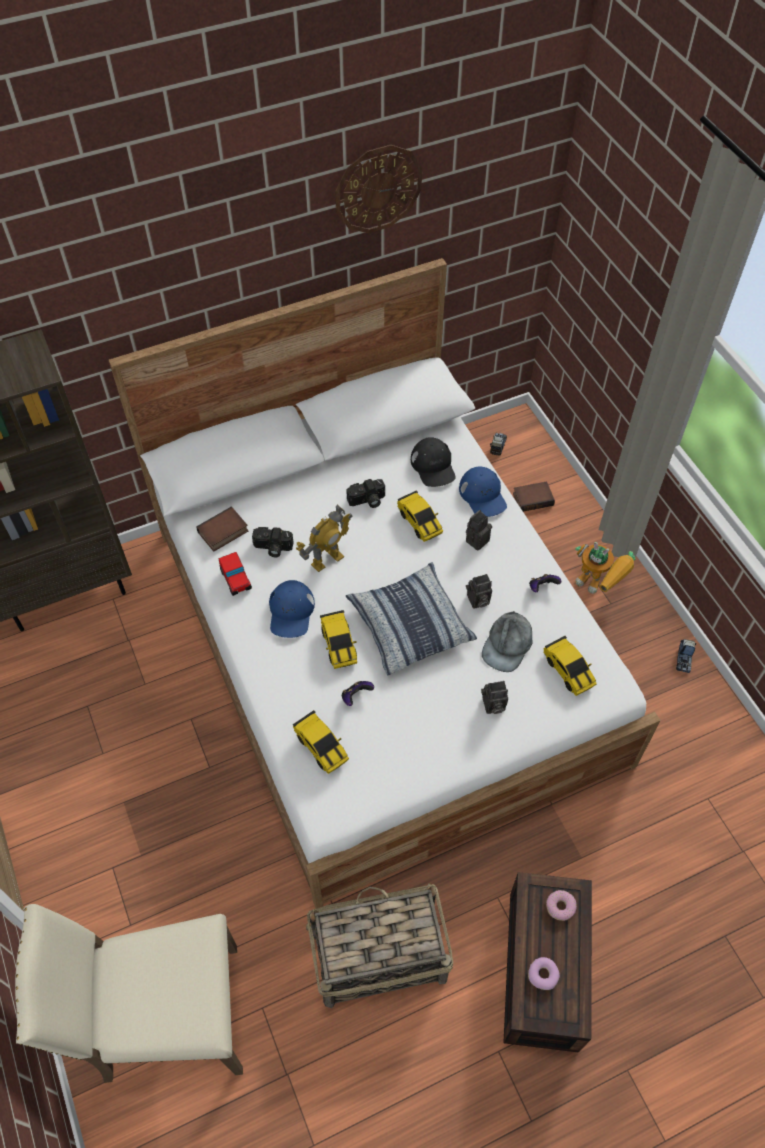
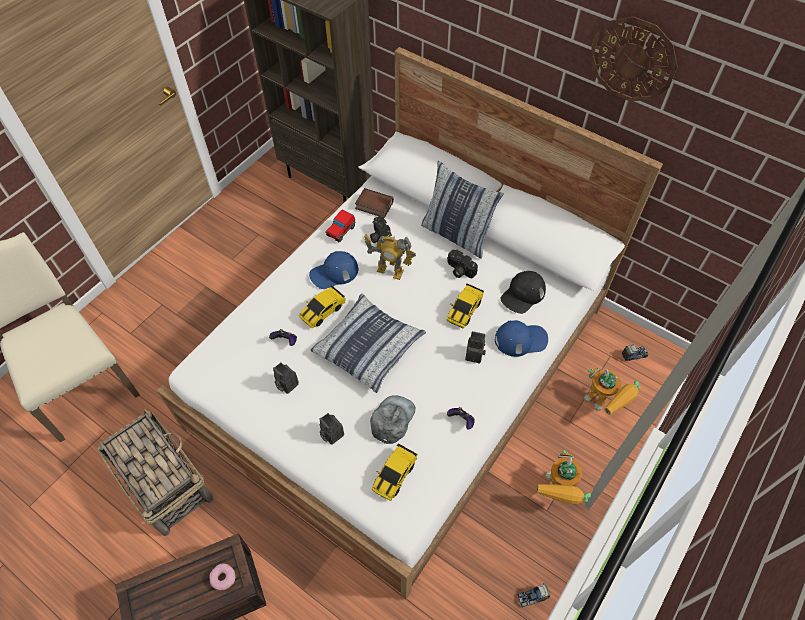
camera: 60 degrees right, 0 degrees up
(320, 480) = (456, 235): none -> pillow
(321, 746) = (236, 340): toy car -> none
(477, 601) = (418, 381): camera -> camera (286, 384)
(483, 495) = (521, 339): blue cap -> blue cap turned 135 degrees counterclockwise
(507, 644) = (392, 420): grey cap -> grey cap turned 120 degrees clockwise
(533, 498) = (604, 404): book -> toy robot
(543, 974) = (164, 589): donut -> none

